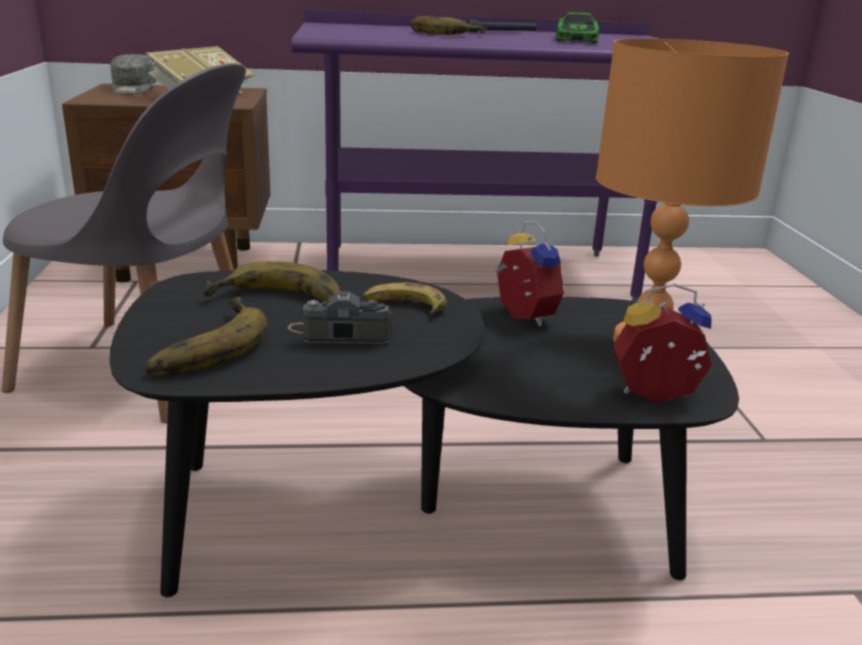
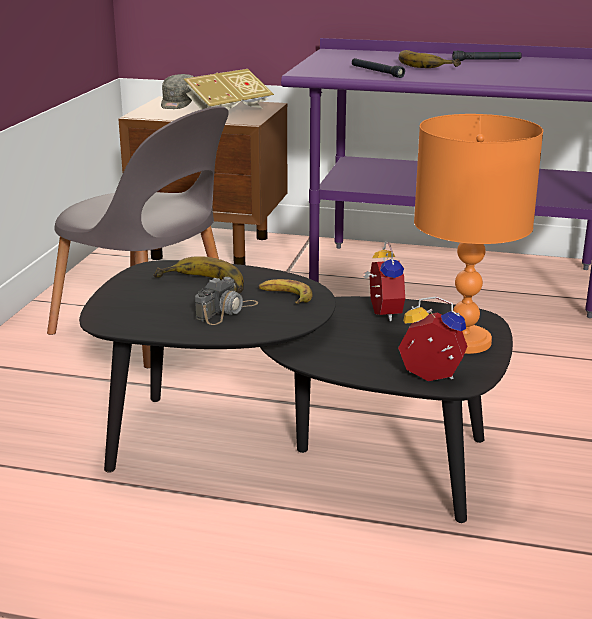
camera: 20 degrees right, 0 degrees up
(202, 346) = (137, 309): banana -> none
(339, 334) = (227, 311): camera -> camera turned 105 degrees clockwise
(400, 37) = (376, 72): none -> black flashlight
(576, 40) = (543, 72): toy car -> none

